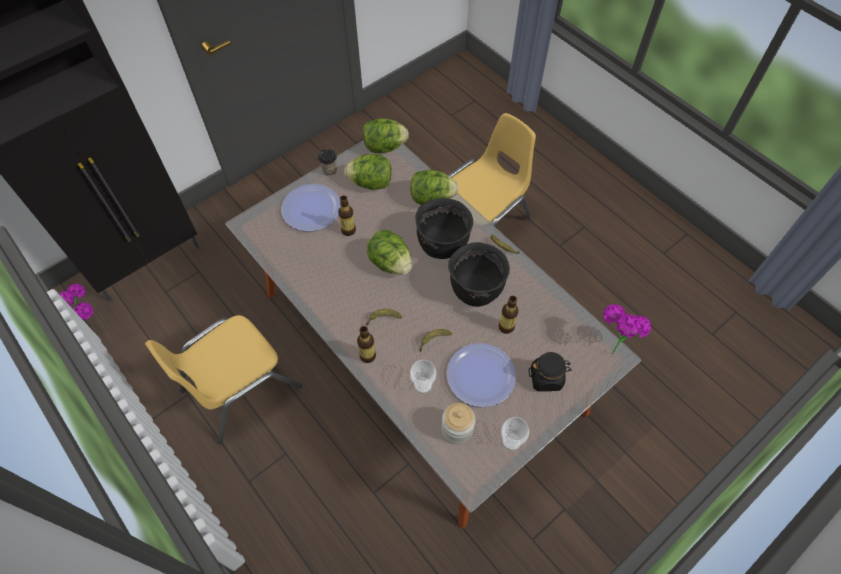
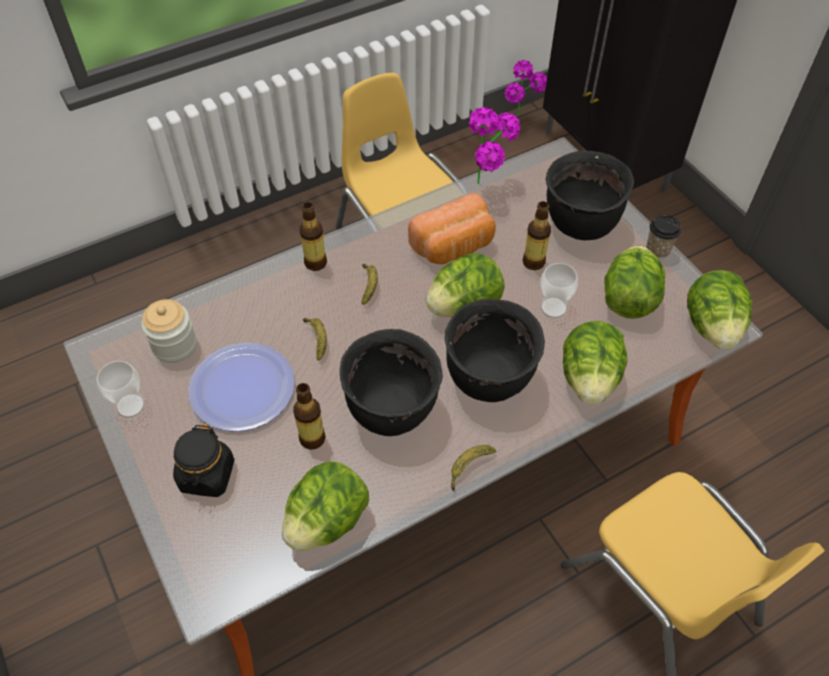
camera: 100 degrees right, 5 degrees down
(311, 208) = (580, 223): plate -> black cooking pot
(341, 274) = (454, 247): none -> bread
(422, 385) = (252, 317): cup -> cup (553, 308)
(554, 308) = (327, 520): none -> lettuce
(612, 345) = (228, 599): potted plant -> potted plant (489, 186)

